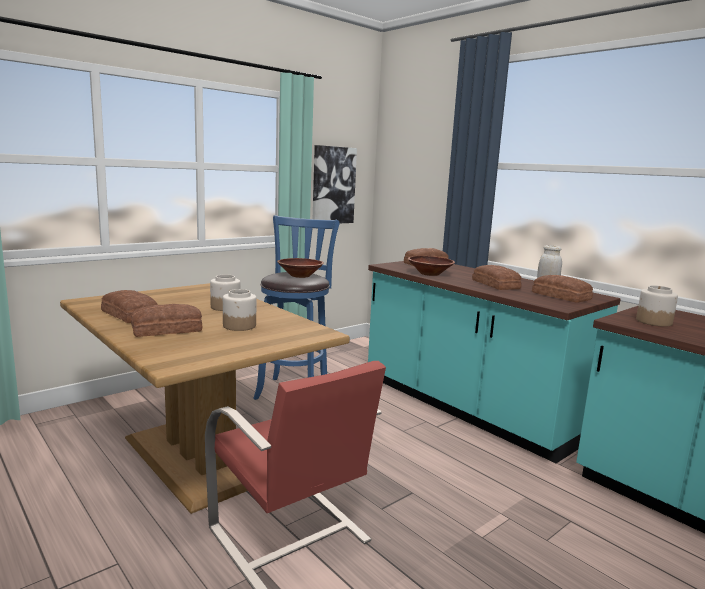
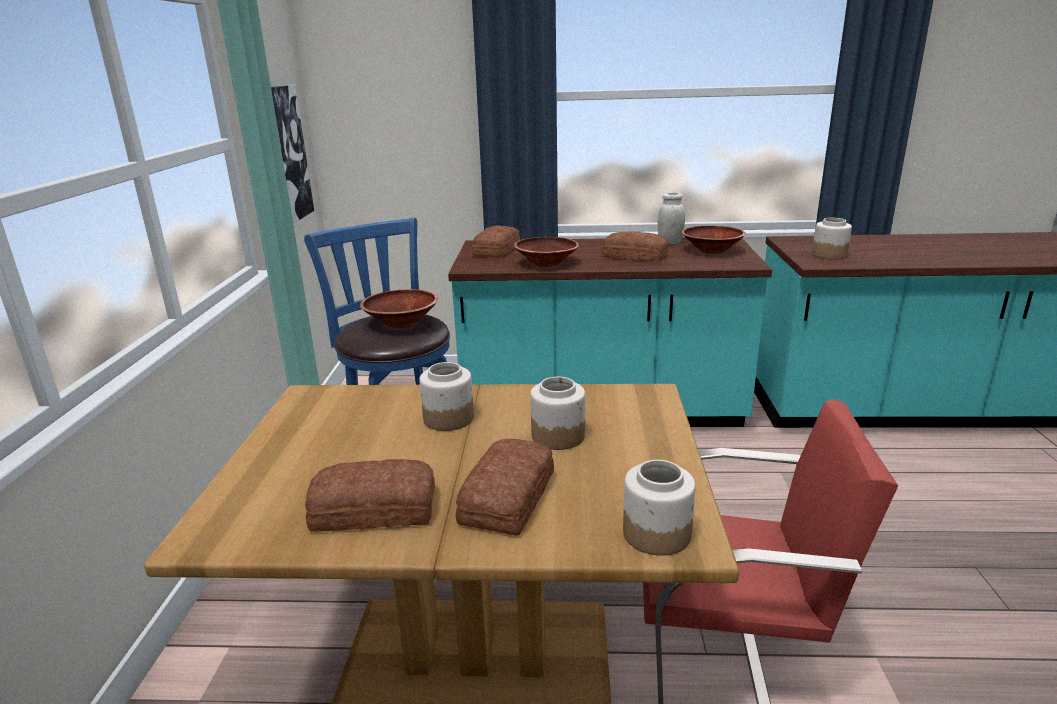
camera: 45 degrees left, 10 degrees up
(169, 358) = (657, 533): none -> jar
(561, 296) = (711, 251): bread -> brown bowl

